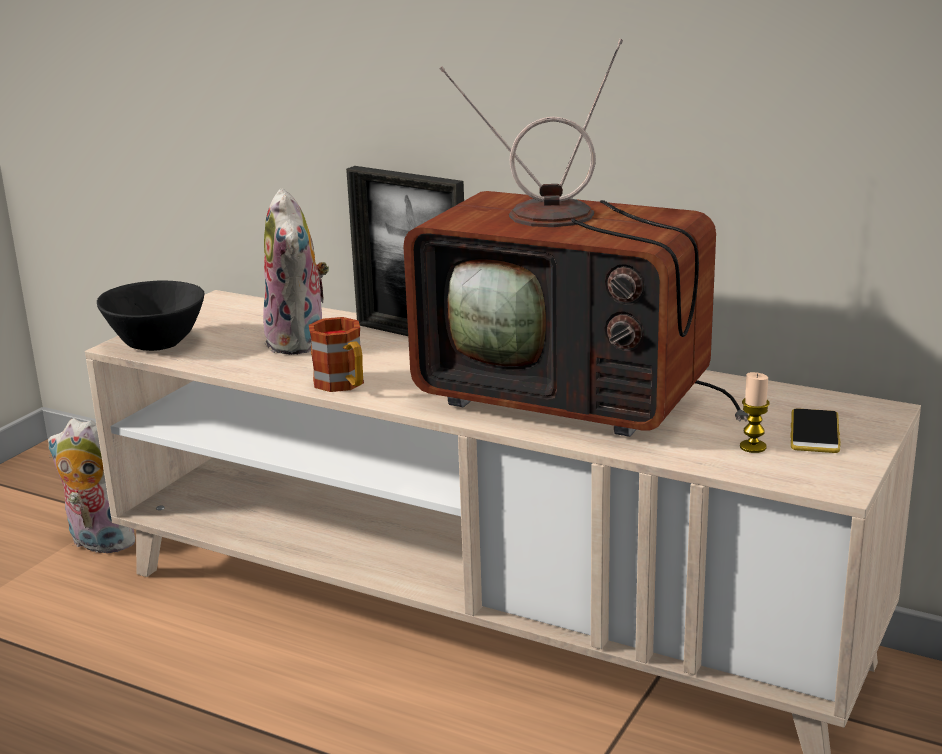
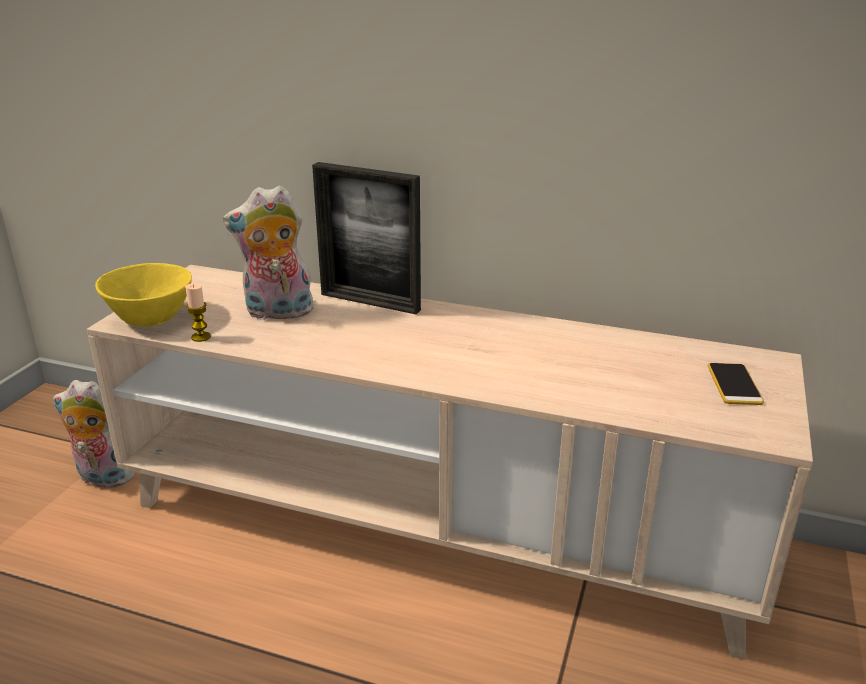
camera: 10 degrees left, 5 degrees up
(156, 344) = (150, 320): black bowl -> yellow bowl
(300, 342) = (277, 313): plush toy -> plush toy turned 105 degrees clockwise
(344, 385) = (328, 355): mug -> none
(574, 396) = (526, 358): television -> none
(753, 447) = (692, 402): candle -> candle (201, 337)

